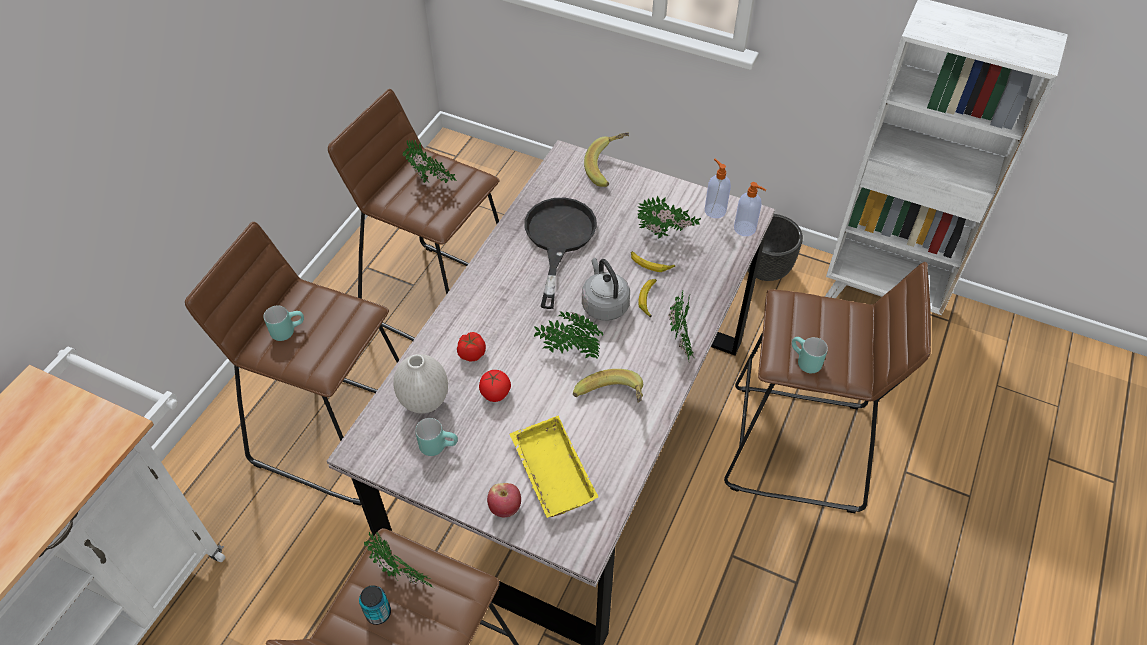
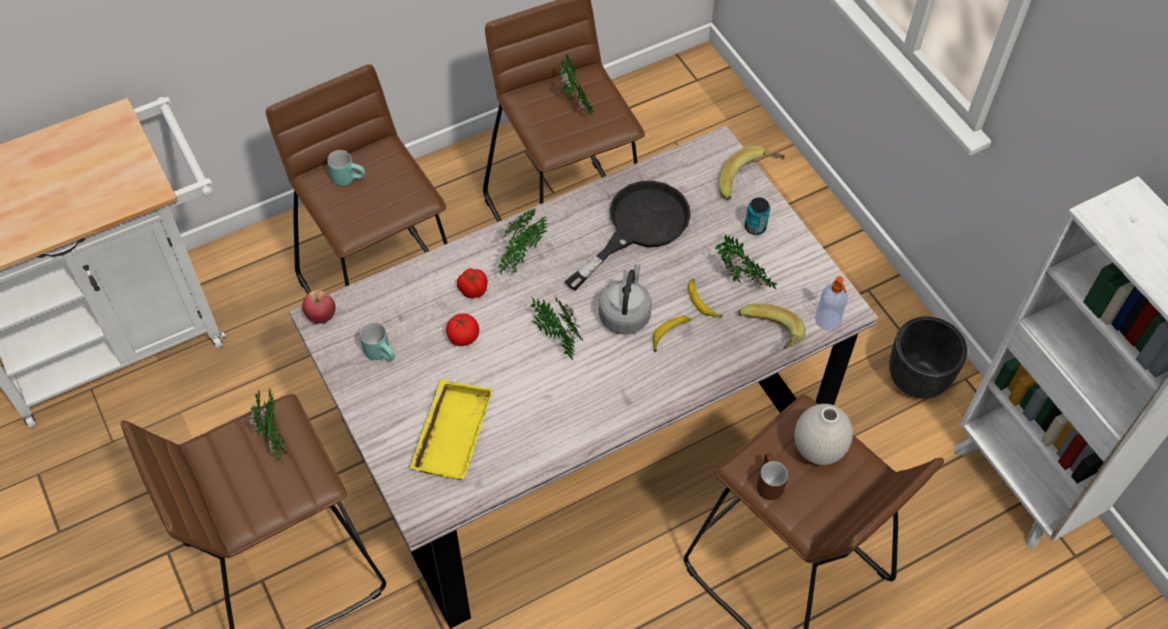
camera: 35 degrees right, 5 degrees up
(378, 613) = (237, 458): can -> can (755, 227)
(425, 403) = (401, 310): white vase -> white vase (818, 451)
(505, 508) = (390, 439): apple -> apple (321, 316)
(611, 401) = (553, 406): banana -> banana (769, 337)
(680, 344) = (660, 393): potted plant -> potted plant (520, 258)
(714, 210) = (814, 284): soap dispenser -> none
(803, 362) = (766, 483): turquoise mug -> brown mug

